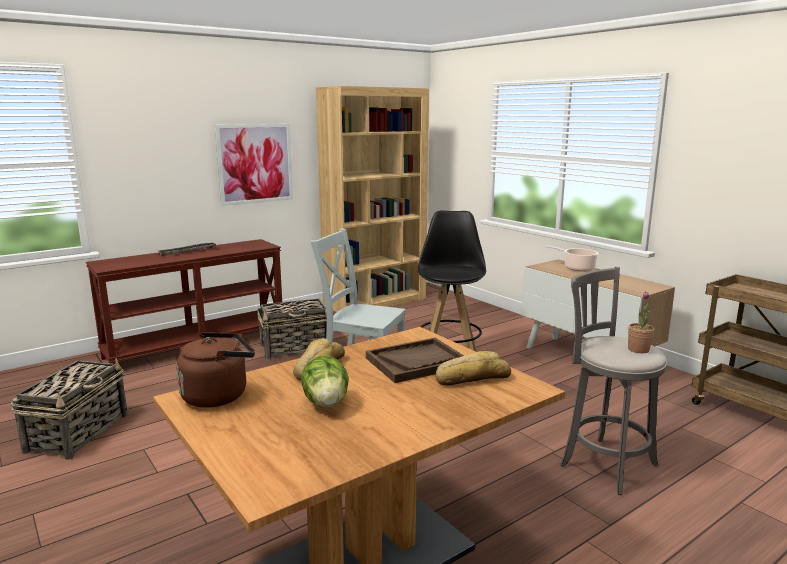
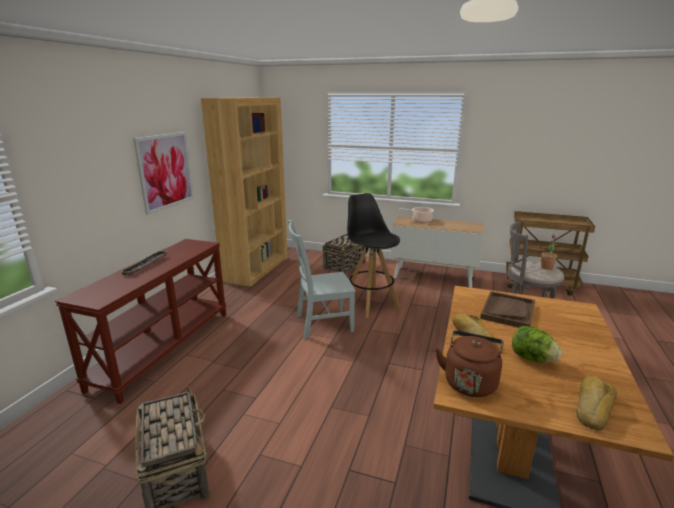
camera: 35 degrees left, 5 degrees up
(296, 348) = (252, 323): basket -> basket (345, 266)
(471, 377) = (550, 311): bread -> bread (592, 407)

